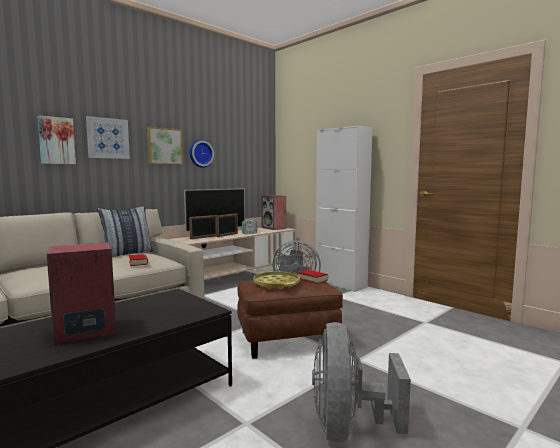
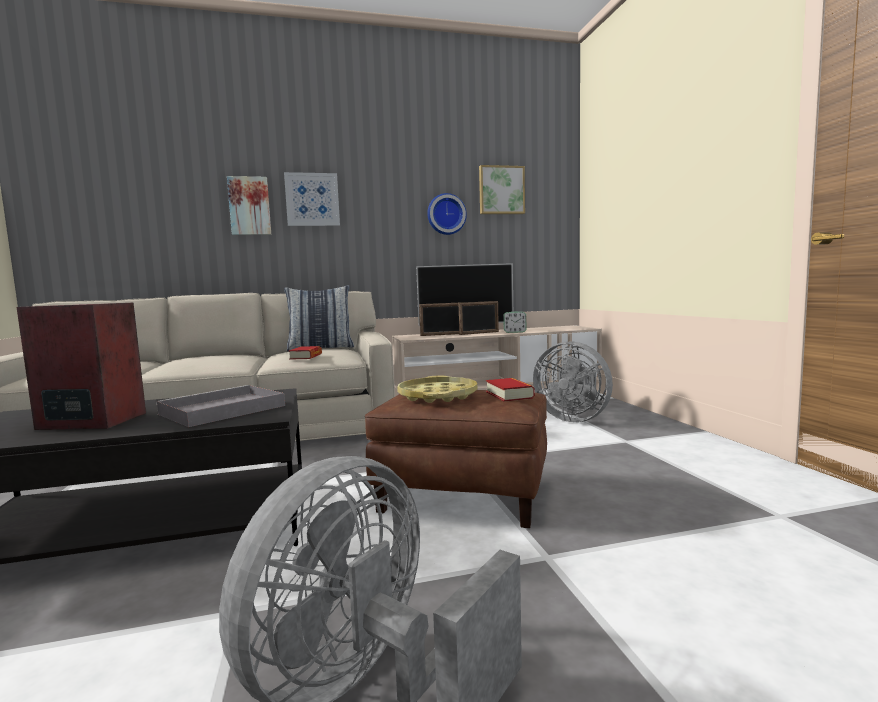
camera: 30 degrees right, 0 degrees up
(164, 146) = (390, 206): picture -> picture (501, 190)
(167, 310) = (220, 410): none -> grey tray
(274, 228) = (568, 327): speaker -> none
(340, 284) = (658, 424): white cabinet -> none

